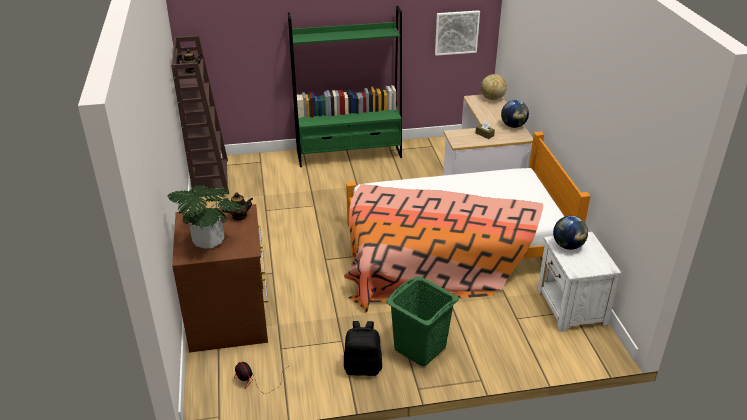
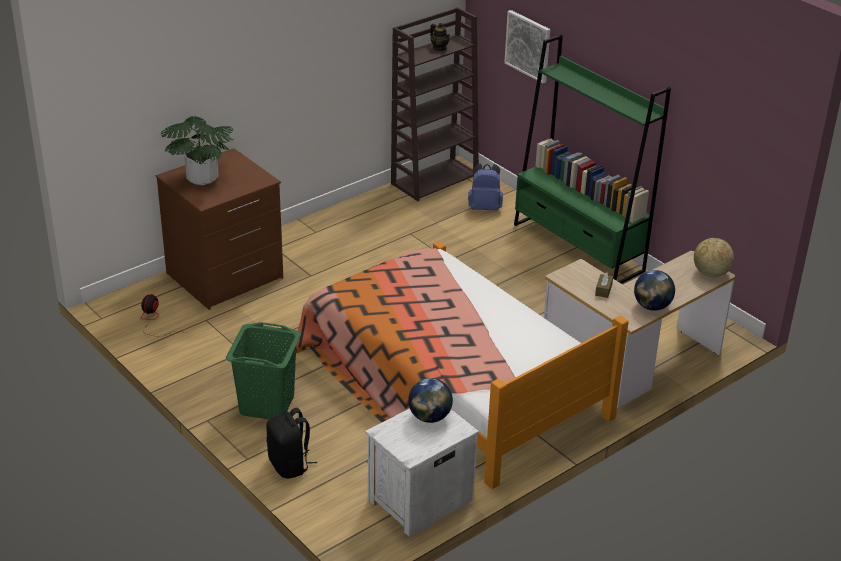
camera: 60 degrees right, 0 degrees up
(239, 216) = (252, 180): teapot -> none
(267, 170) = (485, 207): none -> blue backpack
(363, 367) = (213, 377): black backpack -> black backpack (290, 465)
(456, 32) = (737, 164): picture -> picture (528, 46)

